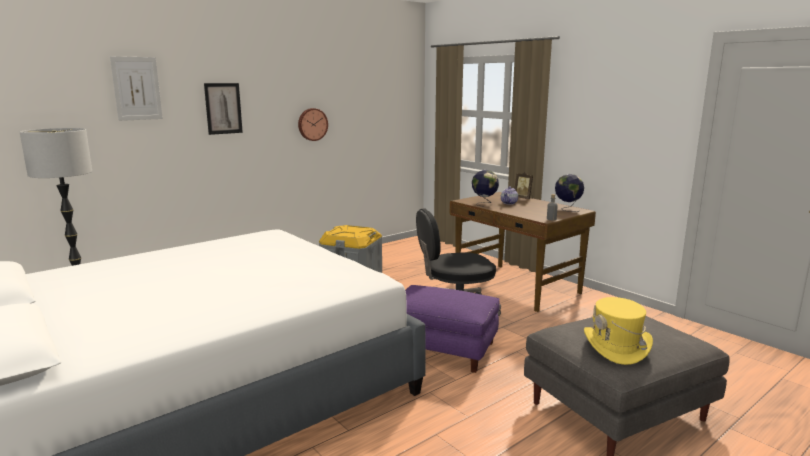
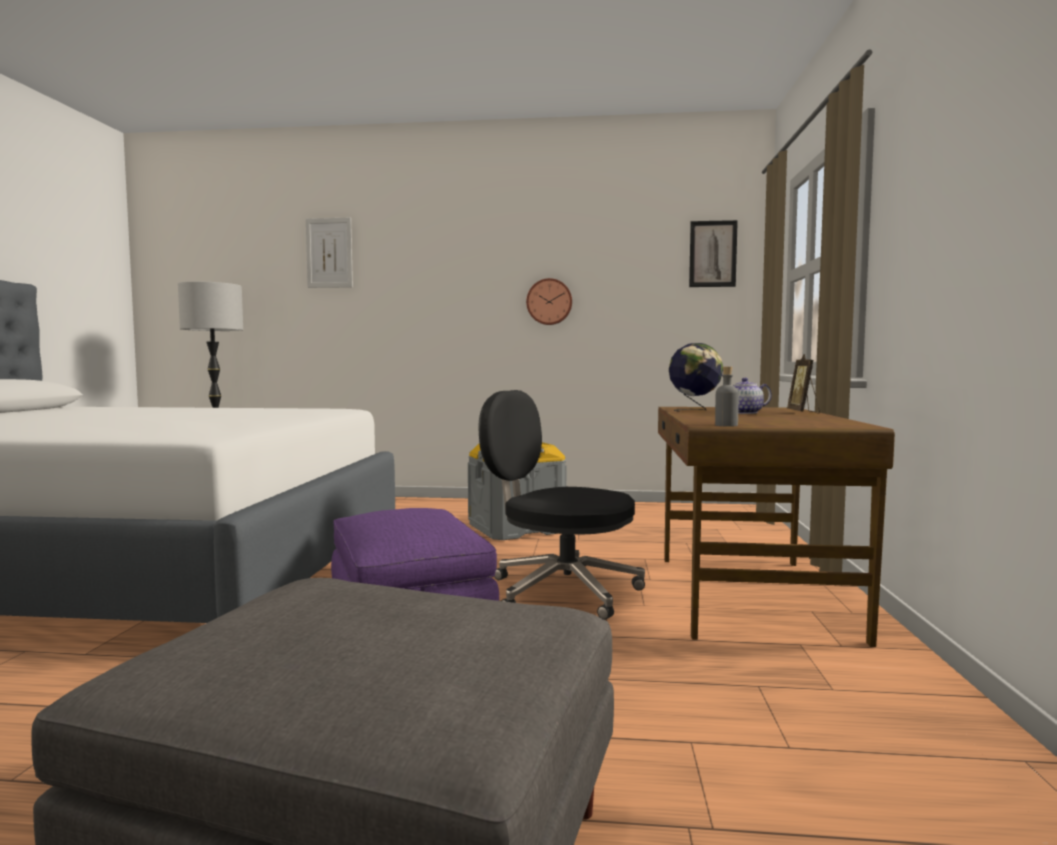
camera: 45 degrees right, 10 degrees down
(223, 108) = (424, 277): picture -> picture (712, 254)
(567, 209) = (831, 423): globe -> none
(616, 347) = (266, 634): yellow hat -> none

